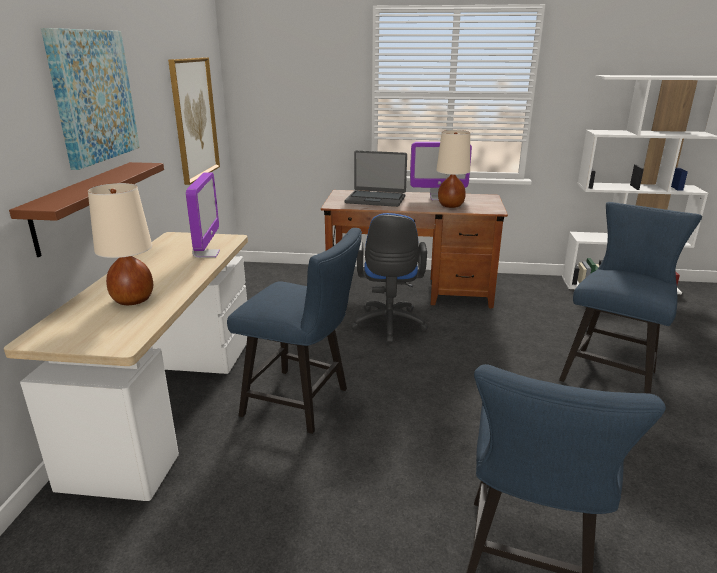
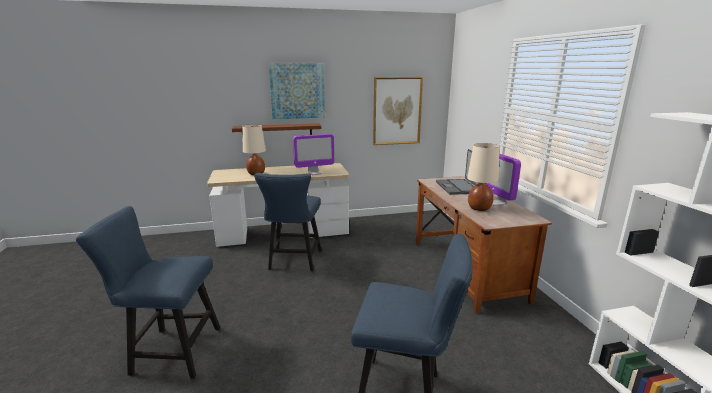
camera: 70 degrees right, 5 degrees down
(388, 326) = (398, 271): blue office chair -> none

